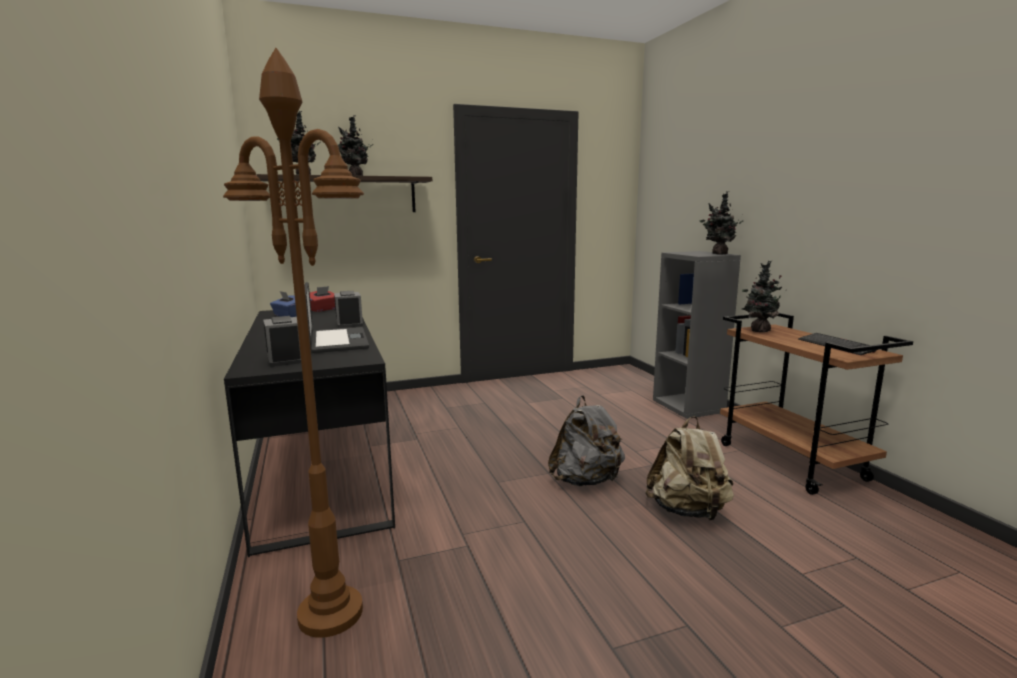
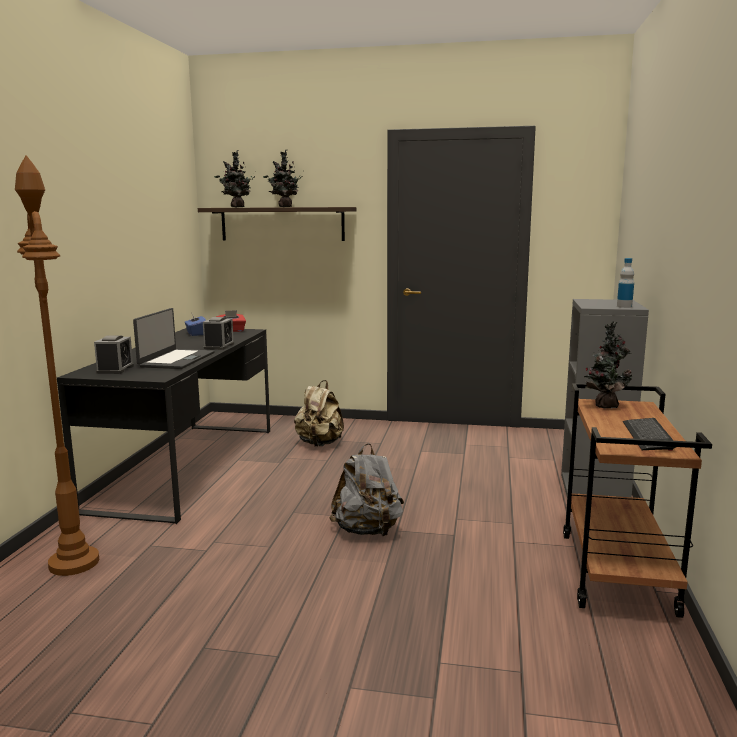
camera: 30 degrees right, 0 degrees up
(687, 511) = (419, 581): beige backpack -> beige backpack (320, 444)
(718, 254) = (624, 306): potted plant -> bottle

